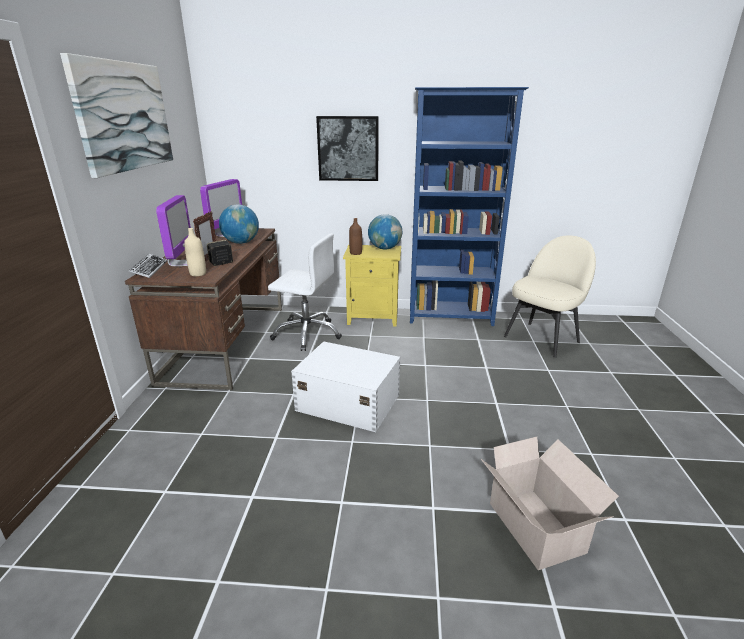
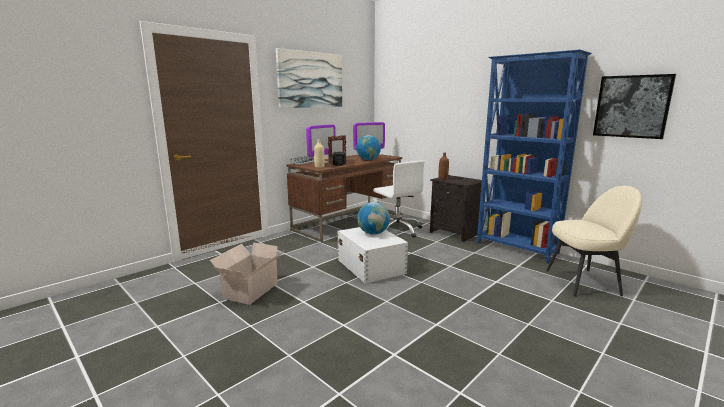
camera: 40 degrees right, 10 degrees down
(348, 148) = (455, 104): picture -> picture (632, 106)
(374, 317) = (455, 233): yellow nightstand -> black nightstand
(385, 248) = (469, 180): globe -> globe (373, 233)
(536, 529) = (386, 363): cardboard box -> cardboard box (249, 291)

